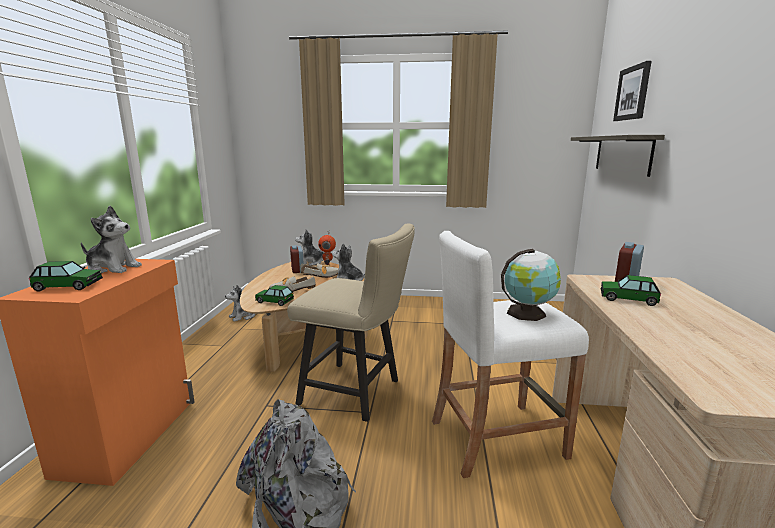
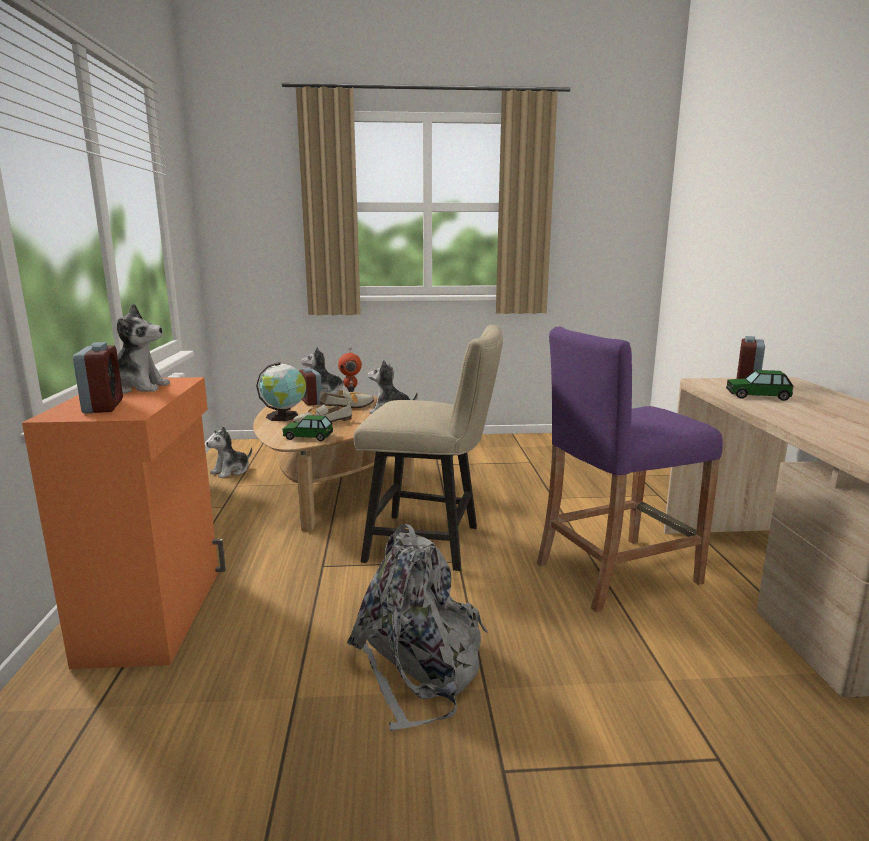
camera: 10 degrees left, 0 degrees up
(68, 286) = (103, 406): toy car -> alarm clock
(496, 438) = (616, 572): white stool -> purple stool
(528, 313) = (653, 418): globe -> globe (284, 416)
(622, 154) = (715, 242): shelf -> none
(633, 93) = (726, 169): picture -> none

